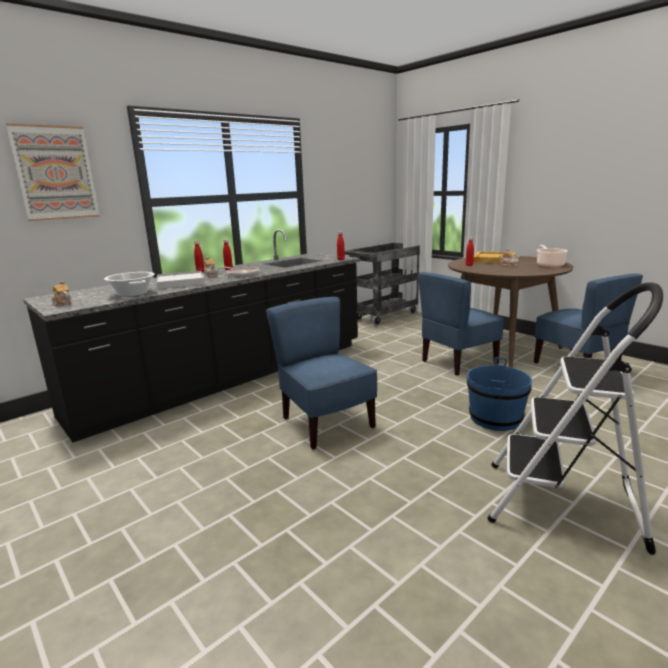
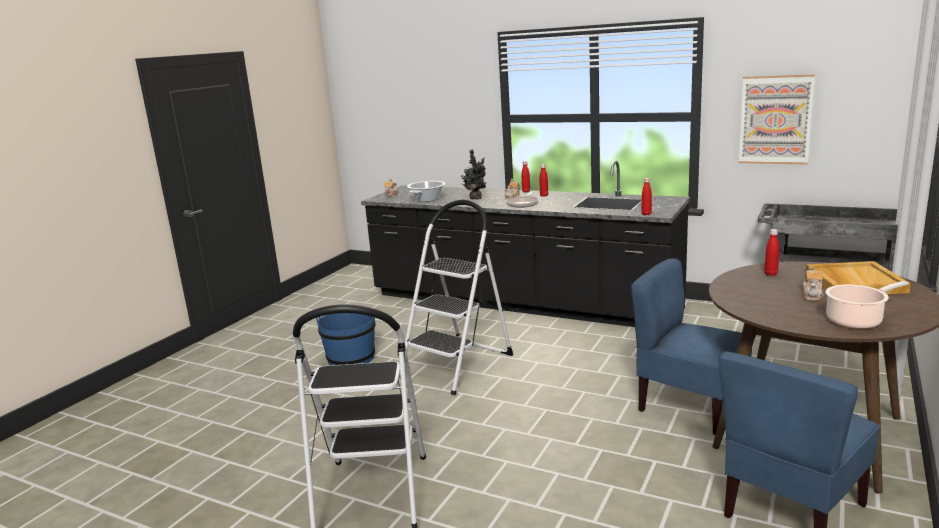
camera: 70 degrees right, 0 degrees up
(55, 173) = (442, 92): picture -> picture (775, 120)
(180, 282) = (476, 198): white tray -> potted plant
(326, 423) = (459, 365): blue chair -> step ladder
(495, 418) = (531, 449): blue bucket -> blue bucket (351, 358)

